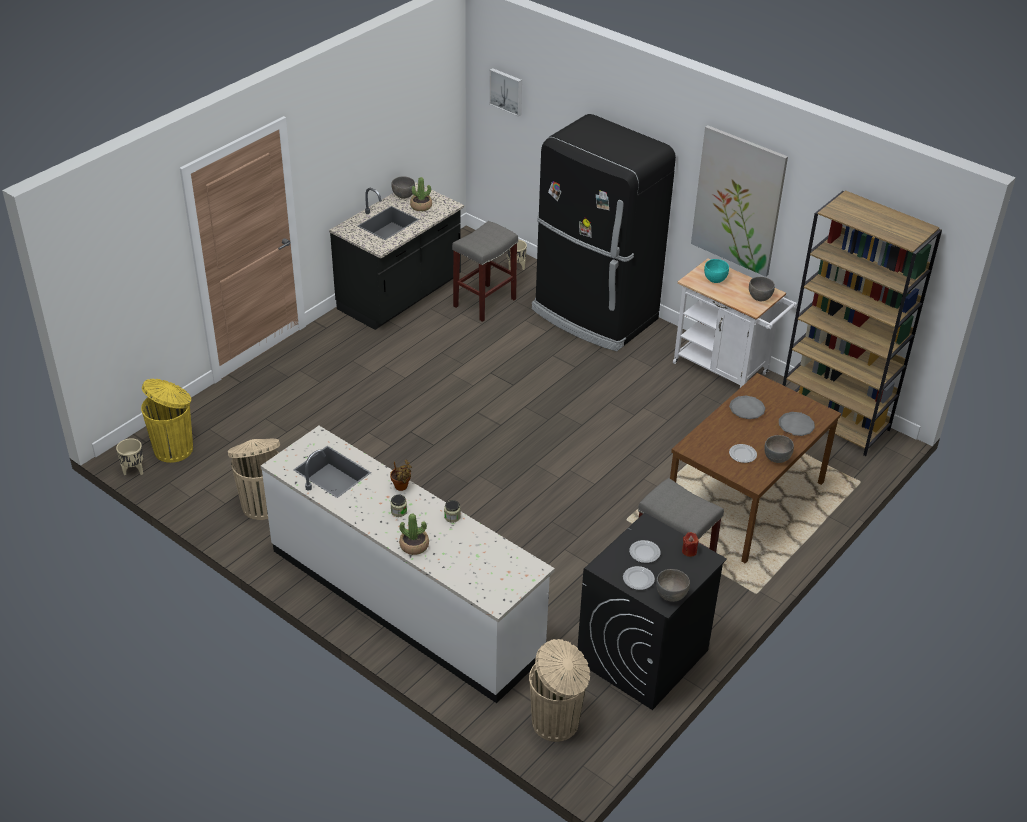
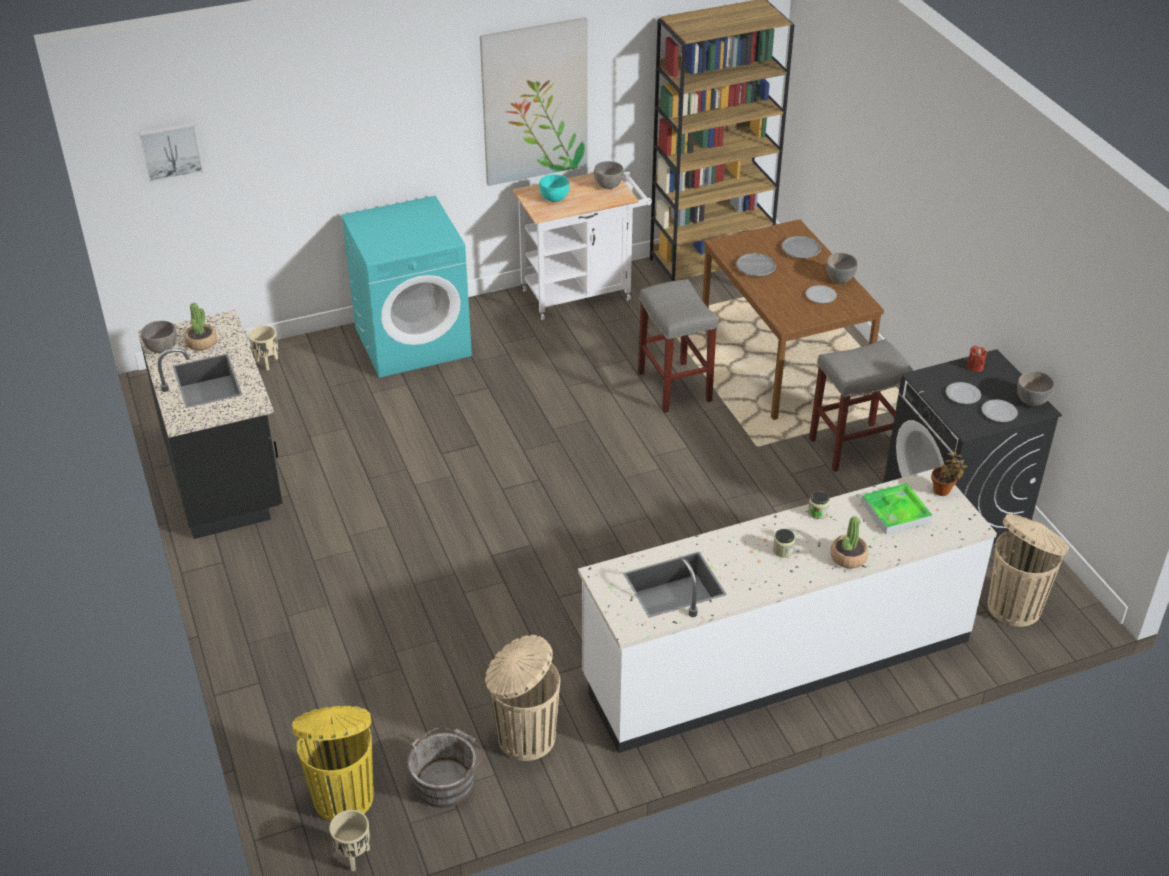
camera: 60 degrees left, 0 degrees up
(209, 485) = (446, 780): none -> grey bucket
(401, 487) = (742, 535): potted plant -> potted plant (943, 490)
(482, 557) = (895, 512): none -> tray
(485, 302) = (308, 410): grey stool -> grey stool (673, 386)
(594, 316) = (413, 341): black fridge -> turquoise washing machine

